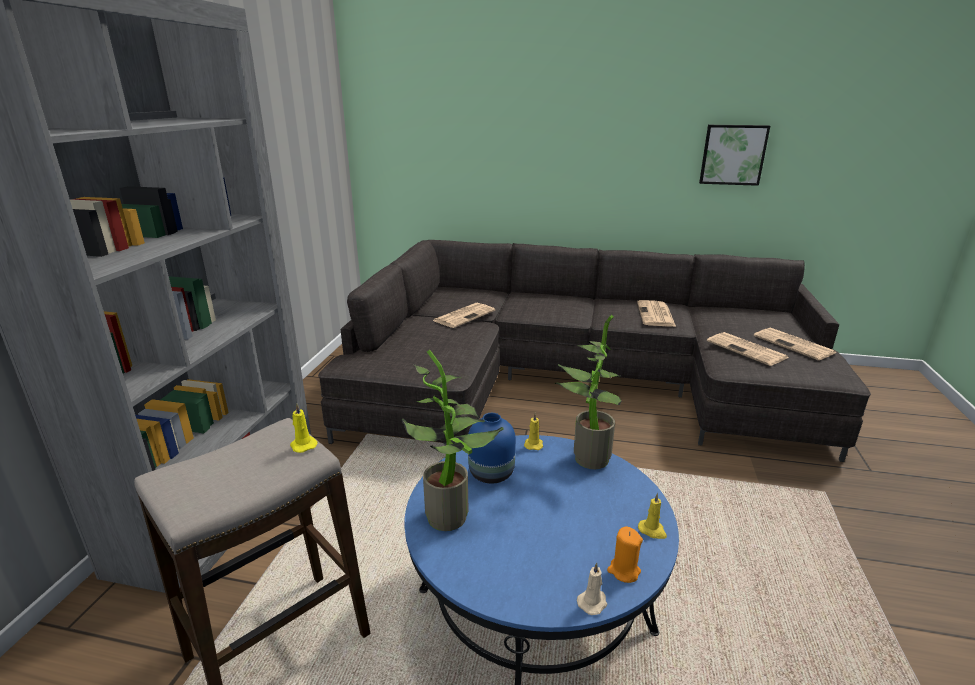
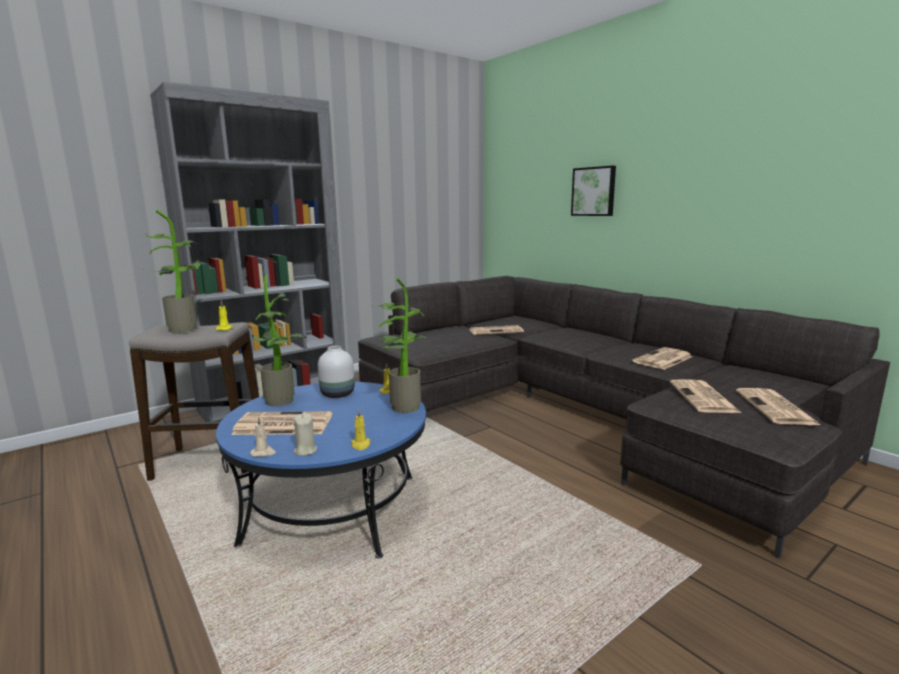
camera: 40 degrees right, 10 degrees down
(216, 470) = (183, 328): none -> potted plant
(490, 473) = (337, 394): blue vase -> white vase
(526, 551) = (282, 425): none -> newspaper
(623, 571) = (305, 451): orange candle -> beige candle
(732, 154) = (793, 200): picture -> picture (594, 191)

